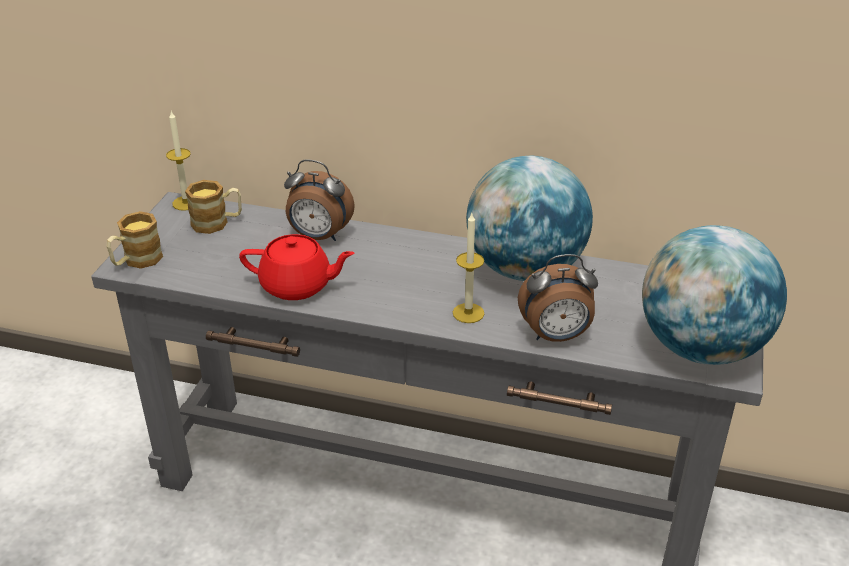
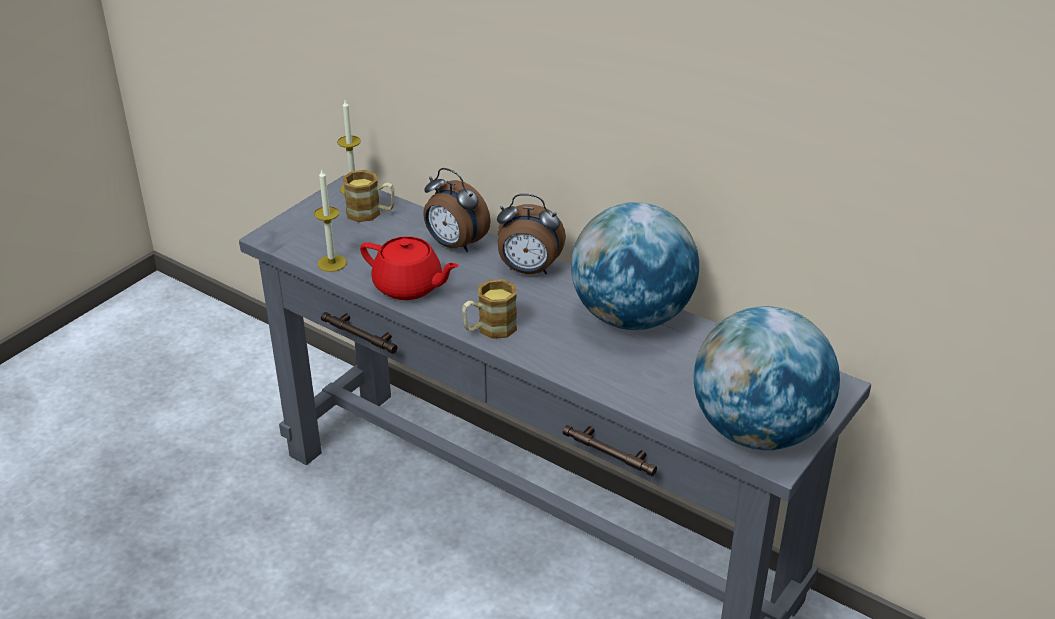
camera: 20 degrees right, 0 degrees up
(136, 261) = (282, 234): mug -> mug (489, 329)
(468, 313) = (550, 346): candle -> candle (332, 263)
(556, 336) = (620, 387): alarm clock -> alarm clock (528, 270)

